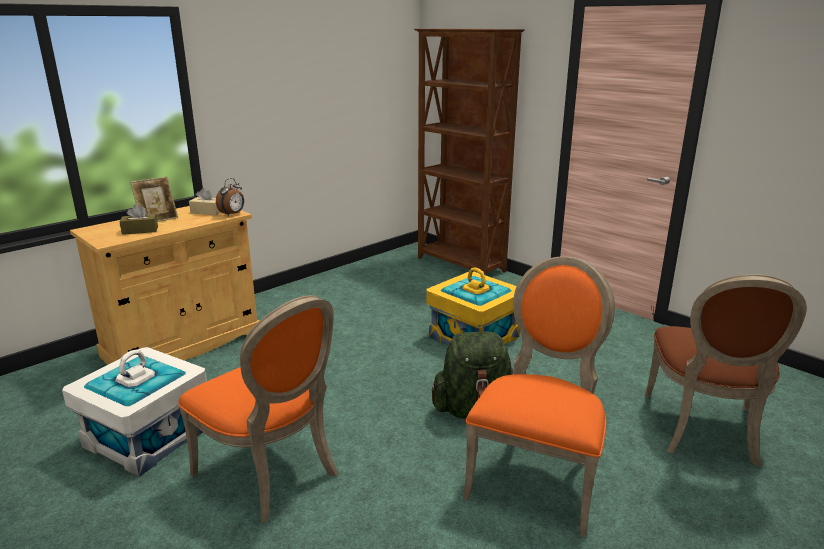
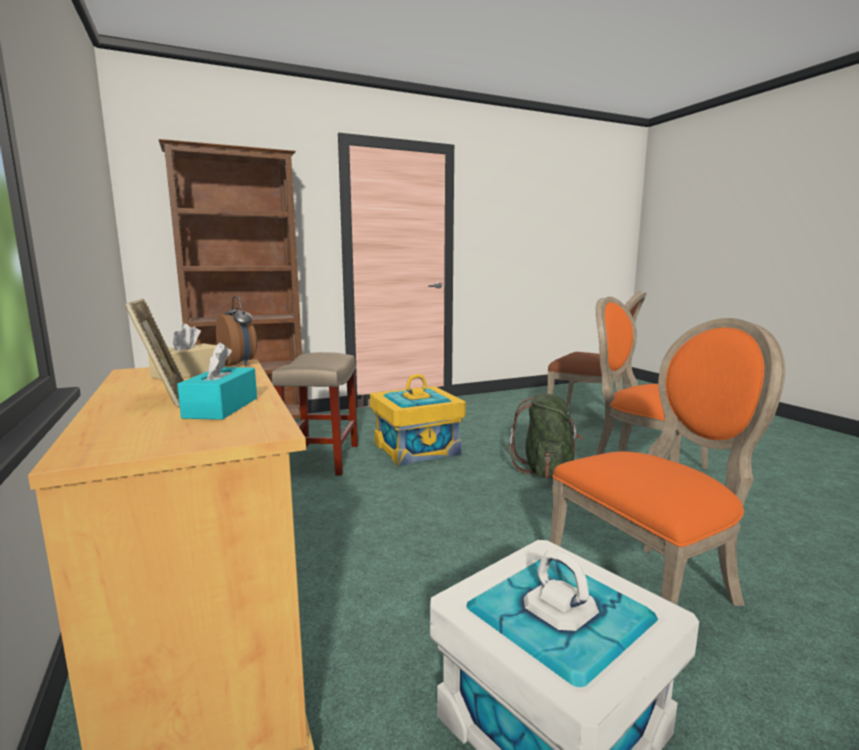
camera: 70 degrees left, 10 degrees down
(140, 230) = (221, 407): brown tissue box -> turquoise tissue box
(418, 306) = (321, 459): none -> beige stool

